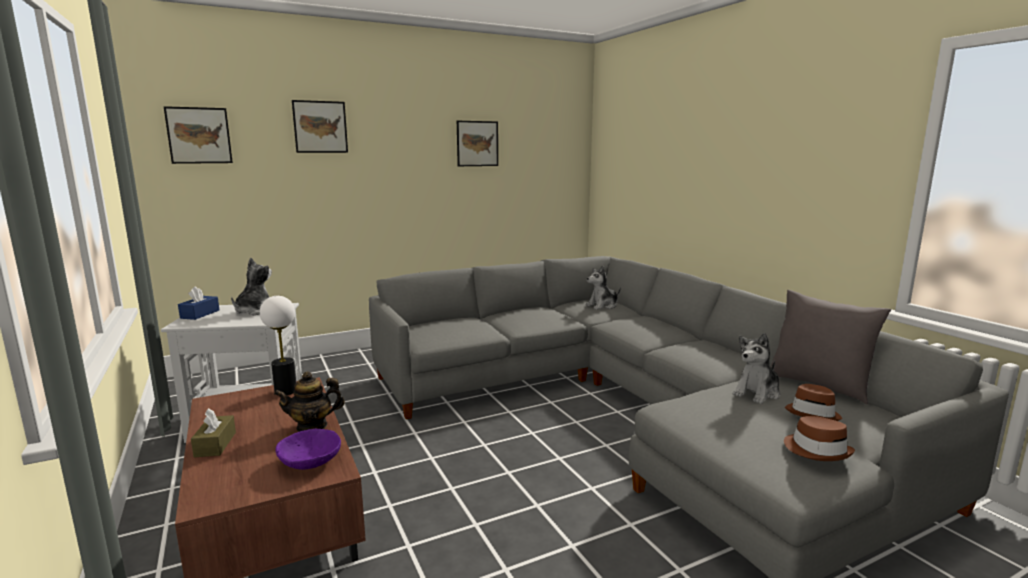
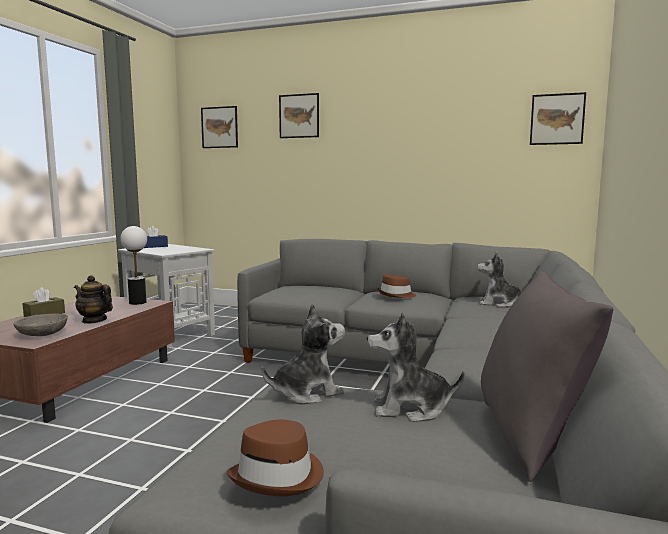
camera: 45 degrees right, 5 degrees down
(255, 311) = (179, 249): plush toy -> plush toy (306, 393)
(310, 462) = (43, 334): purple bowl -> grey bowl
(477, 143) = (444, 124): picture -> picture (557, 119)
(813, 413) = (400, 449): brown hat -> brown hat (396, 295)

